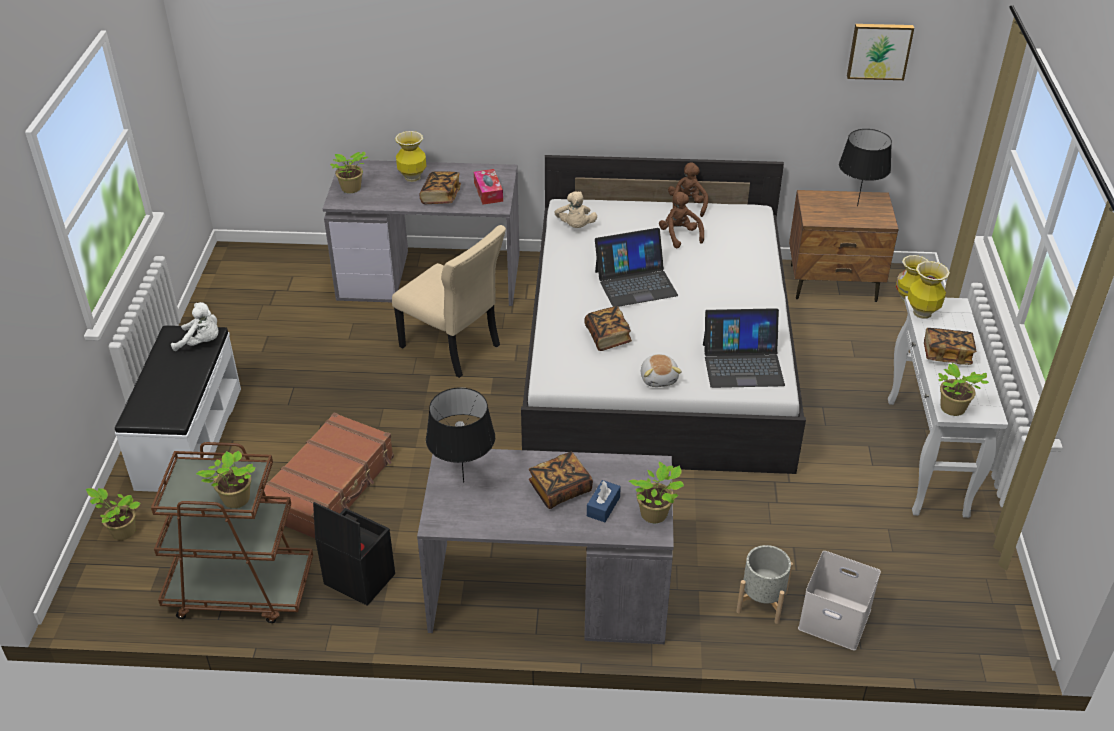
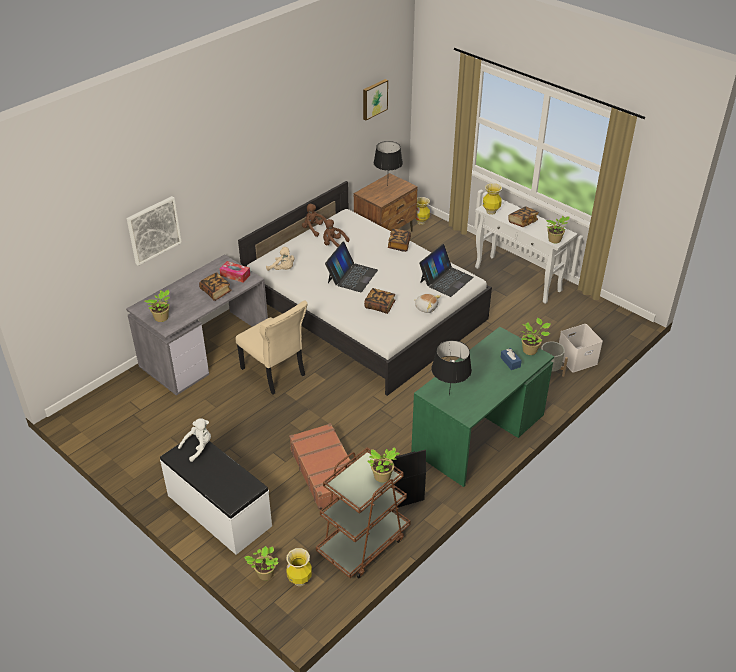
camera: 50 degrees left, 0 degrees up
(402, 72) = (153, 230): none -> picture
(412, 178) = (184, 292): vase -> vase (300, 580)
(453, 348) = (274, 373): beige chair -> beige chair turned 60 degrees clockwise
(547, 593) = (479, 434): grey desk -> green desk
(560, 489) = (486, 369): book -> book (399, 245)

